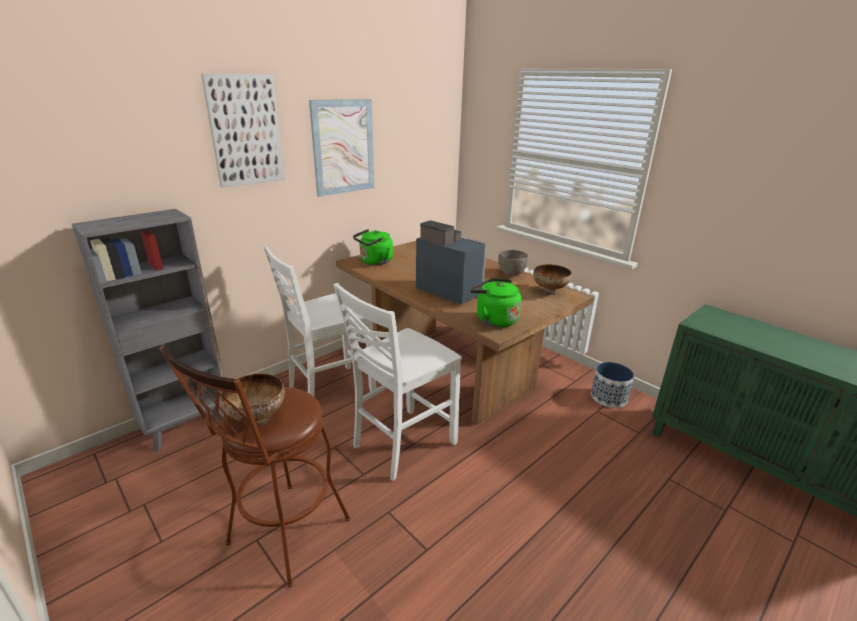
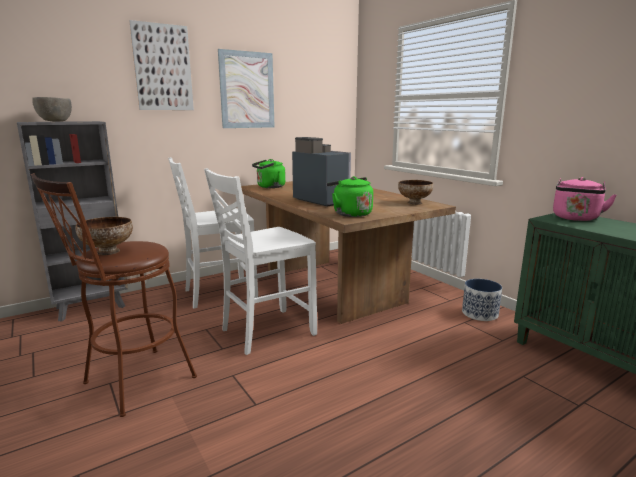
camera: 10 degrees right, 10 degrees down
(511, 273) = (386, 194): grey bowl -> grey bowl (55, 121)
(722, 321) = (576, 218): none -> pink kettle

